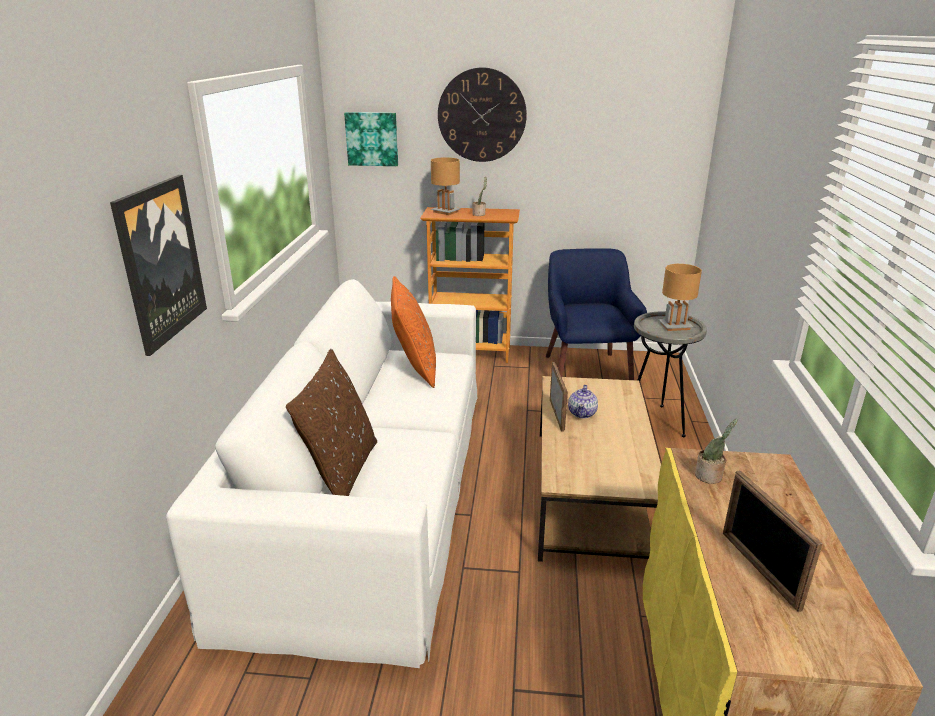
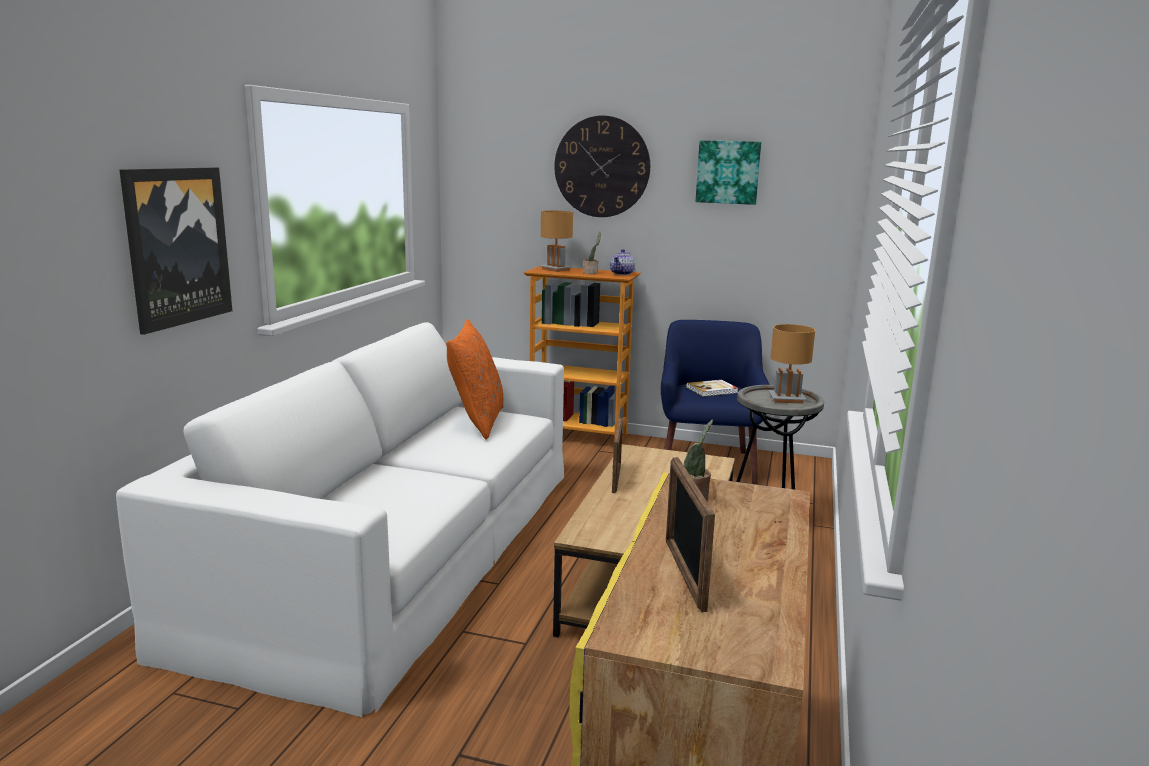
camera: 10 degrees right, 10 degrees down
(340, 472) = (337, 497): brown pillow -> none
(372, 139) = (485, 189): picture -> picture (728, 172)
(582, 413) = (647, 480): teapot -> teapot (622, 273)
(592, 311) = (712, 390): none -> book

